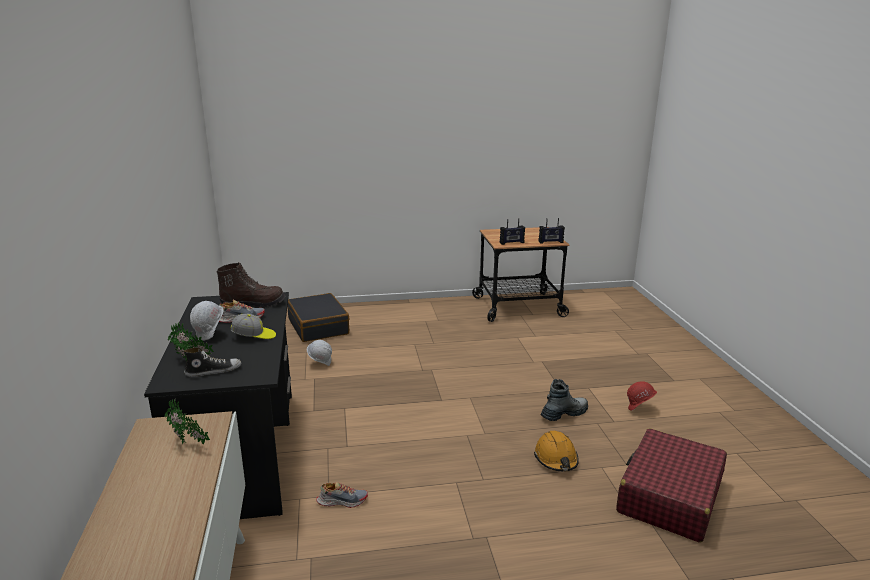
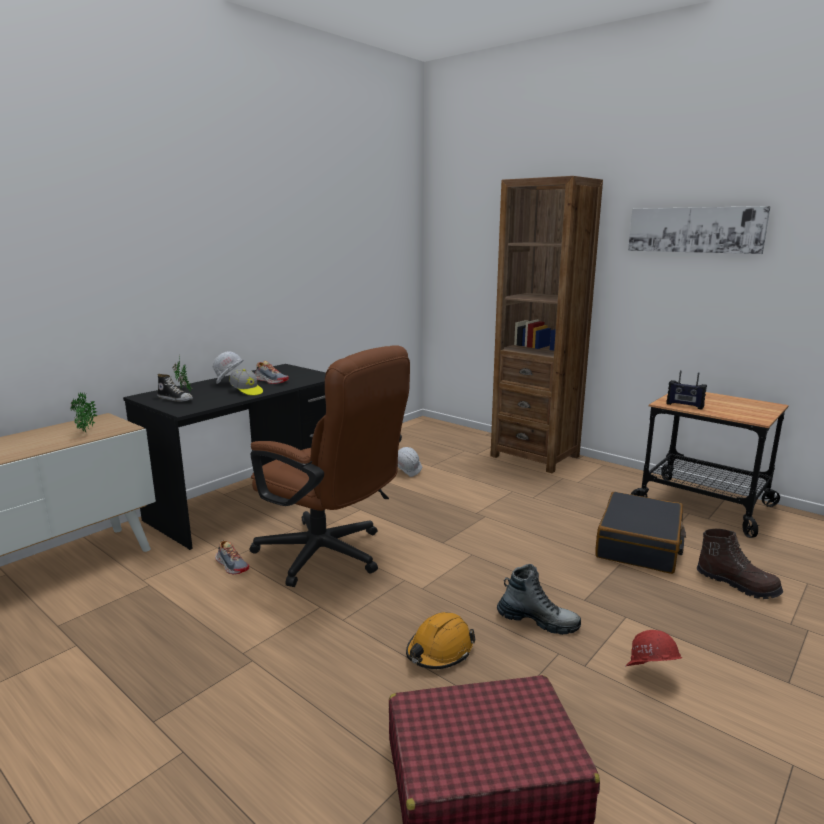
camera: 50 degrees right, 5 degrees down
(253, 304) = (302, 376): brown boot -> brown boot (737, 584)
(318, 326) = (460, 448): black suitcase -> black suitcase (639, 545)
(381, 312) = (535, 456): none -> brown bookcase
(395, 450) = (330, 556): none -> brown office chair
(478, 113) = (695, 230): none -> picture
(551, 242) = (744, 417): radio -> none

